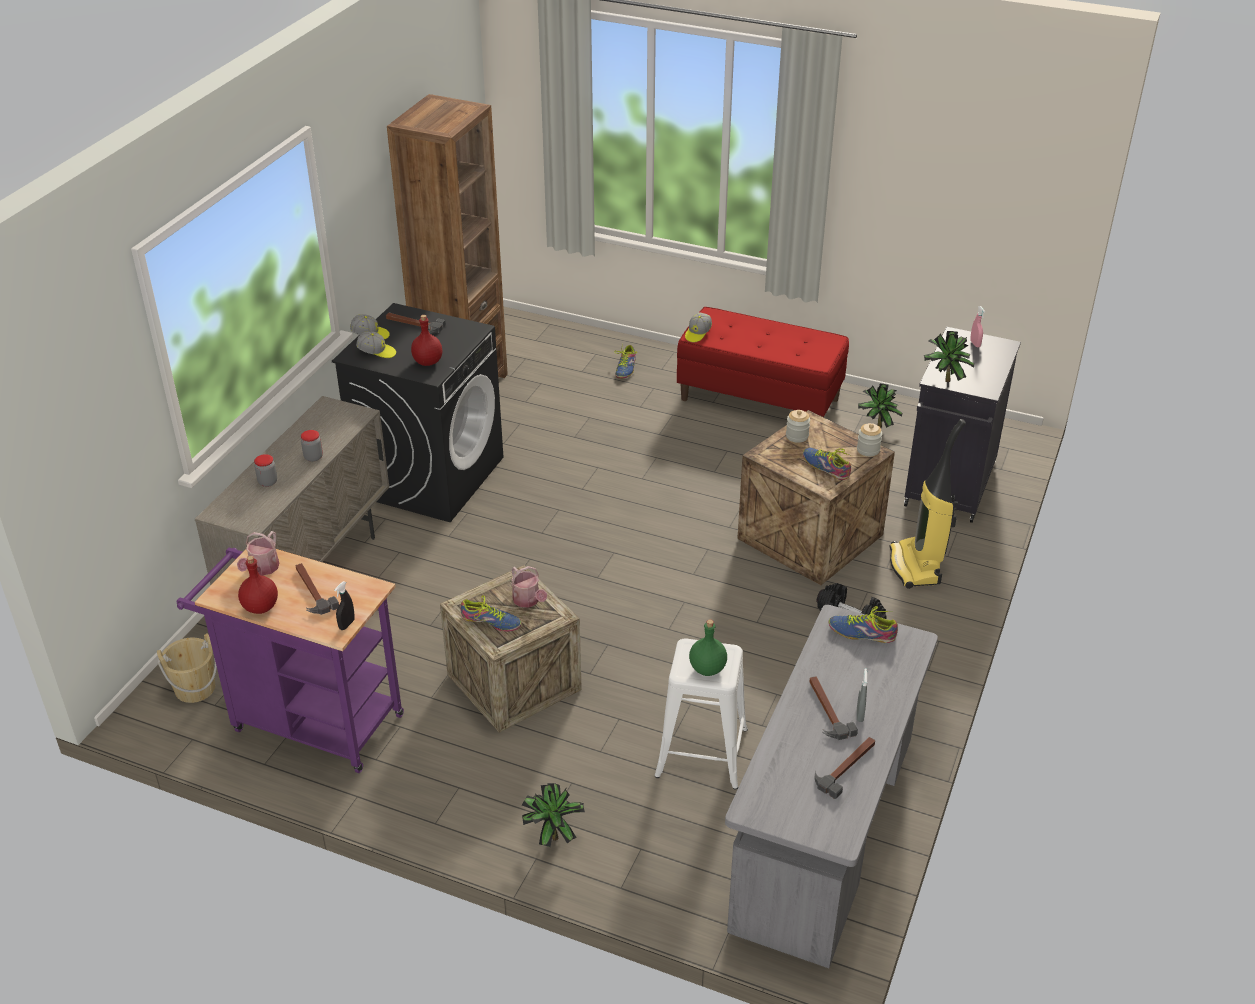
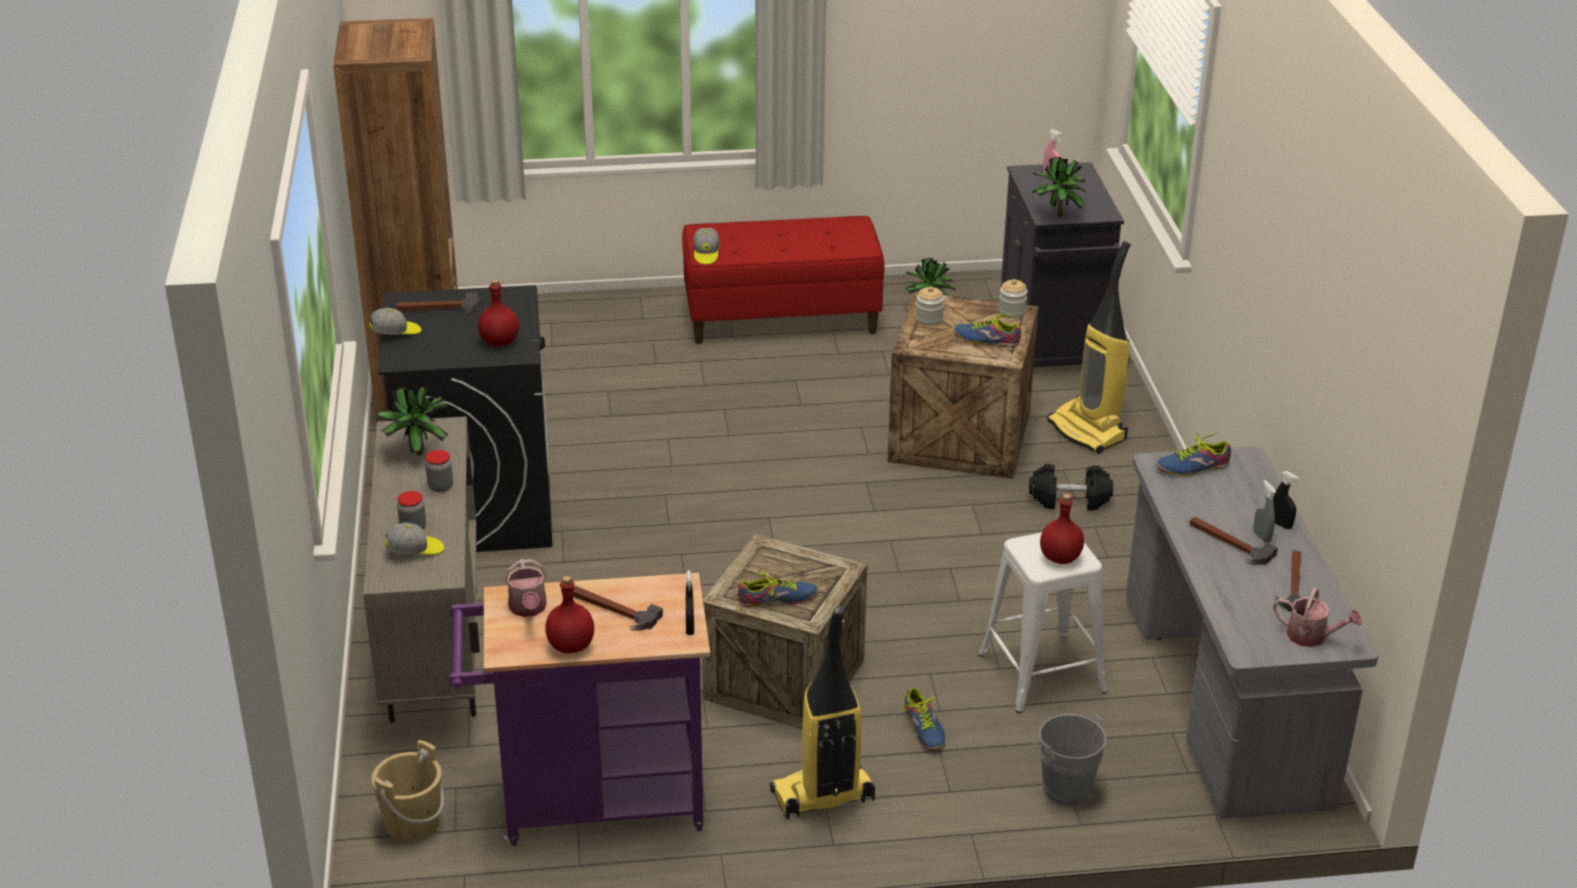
camera: 30 degrees left, 5 degrees down
(377, 352) = (425, 349): cap -> cap (415, 551)
(459, 783) = (822, 797): none -> vacuum cleaner
(528, 601) = (796, 566): watering can -> watering can (1312, 637)
(552, 835) = (967, 806): potted plant -> potted plant (415, 452)
(626, 368) = (601, 328): shoe -> shoe (924, 728)
(635, 851) = (1062, 786): none -> grey bucket
(707, 669) = (1061, 558): green bottle -> red bottle
(887, 710) = (1281, 524): none -> black spray bottle

